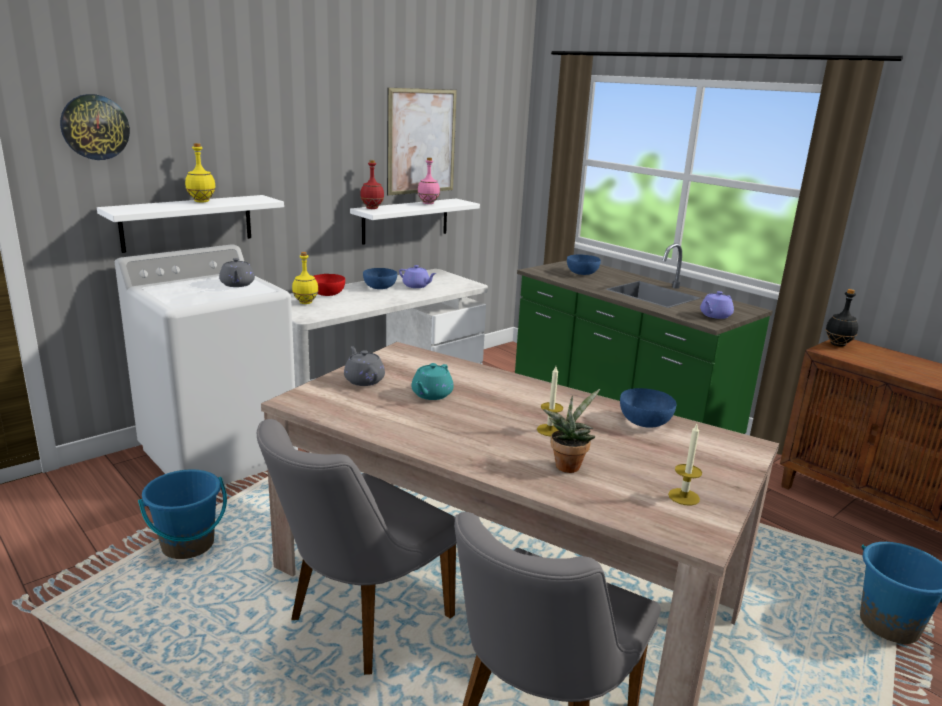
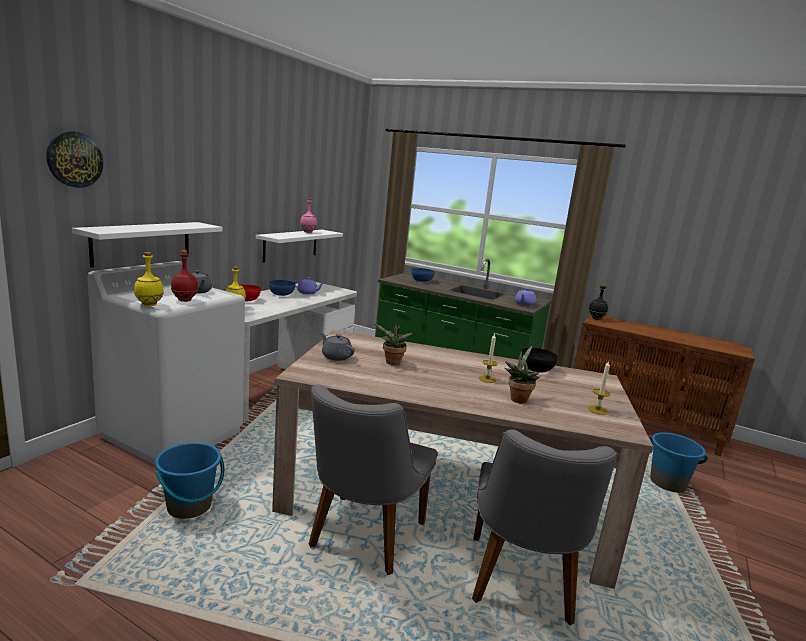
camera: 20 degrees left, 5 degrees down
(202, 201) = (158, 225): yellow bottle -> yellow bottle (149, 305)
(372, 208) = (273, 235): red bottle -> red bottle (185, 300)
(421, 141) = (302, 187): picture -> none
(431, 395) = (392, 363): turquoise teapot -> potted plant
(644, 421) = (536, 369): blue bowl -> black bowl

